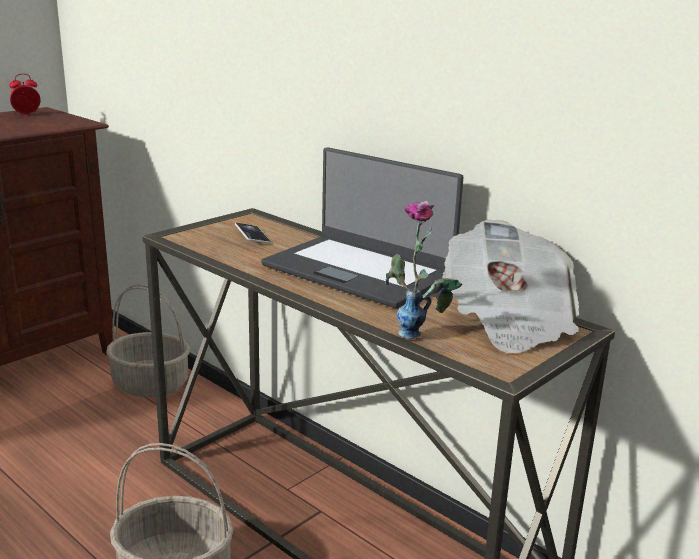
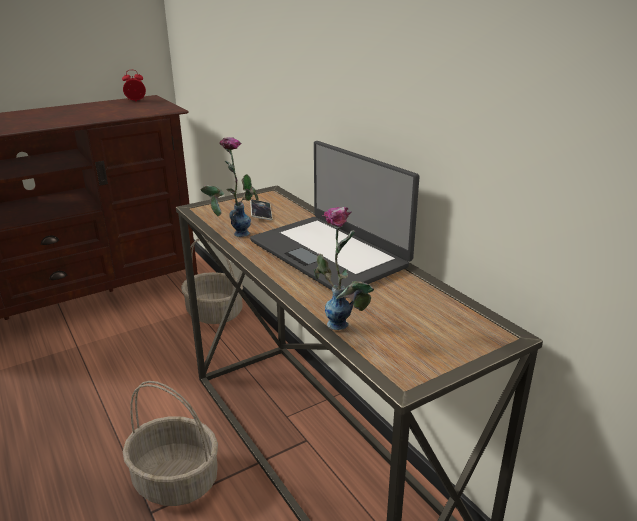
camera: 15 degrees right, 5 degrees up
(232, 258) = (232, 232): none -> vase
(507, 321) = (437, 318): newspaper -> none

